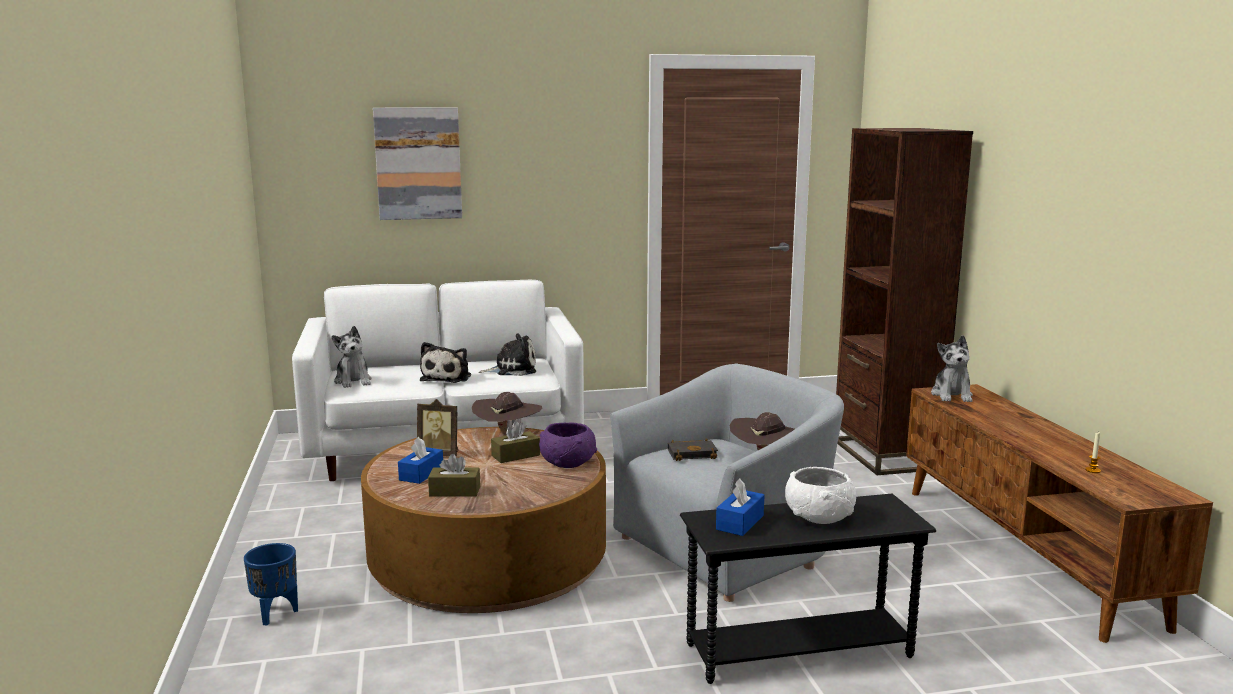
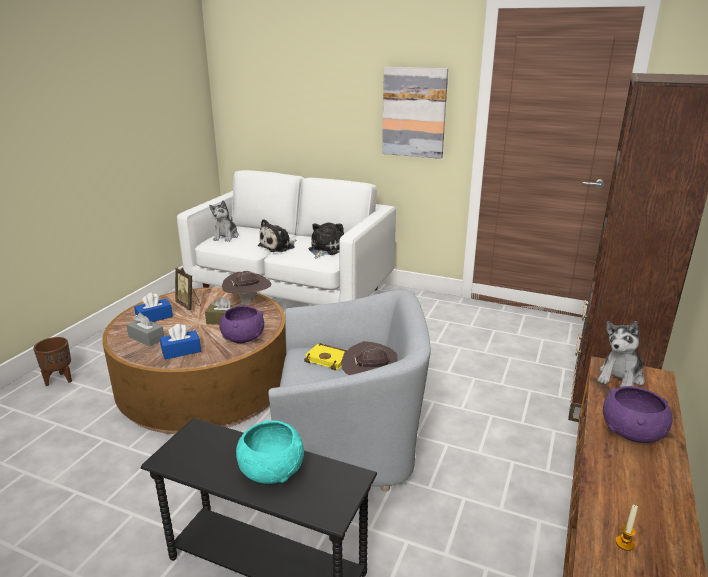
camera: 35 degrees right, 10 degrees up
(275, 613) = (60, 380): blue planter -> brown planter
(418, 163) = (305, 86): picture -> picture (414, 112)
(455, 491) = (146, 338): brown tissue box -> grey tissue box
(512, 370) = (325, 249): plush toy -> plush toy turned 90 degrees counterclockwise
(693, 453) = (329, 359): black book -> yellow book
(740, 522) = (209, 447): blue tissue box -> blue tissue box (181, 351)
(818, 516) = (272, 469): white bowl -> turquoise bowl
(1008, 421) = (632, 431): none -> purple bowl

